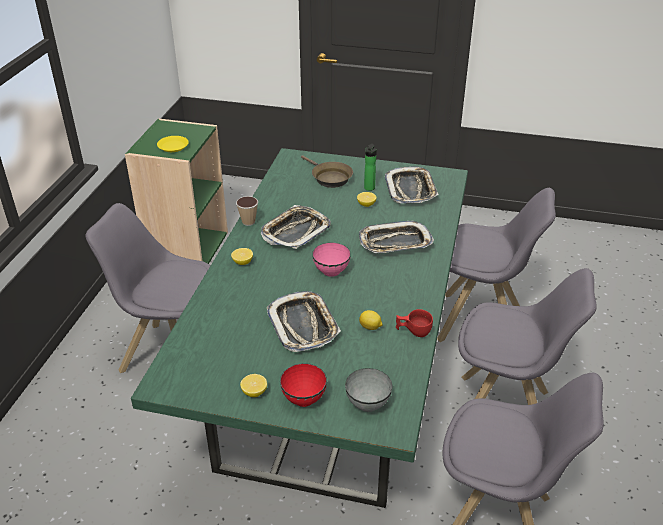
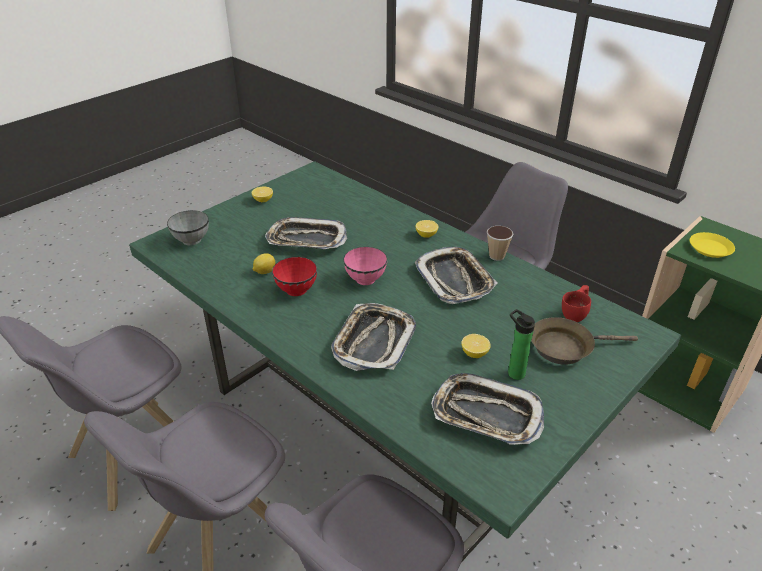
camera: 120 degrees right, 0 degrees up
(304, 398) = (232, 216): red bowl -> red bowl (297, 290)
(413, 331) = (231, 293): red cup -> red cup (576, 313)

